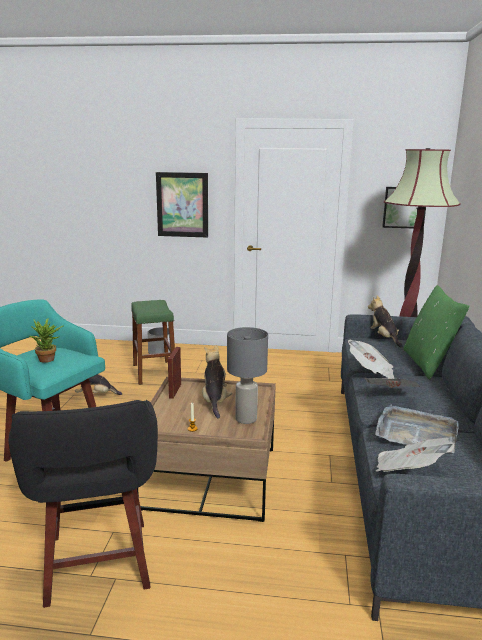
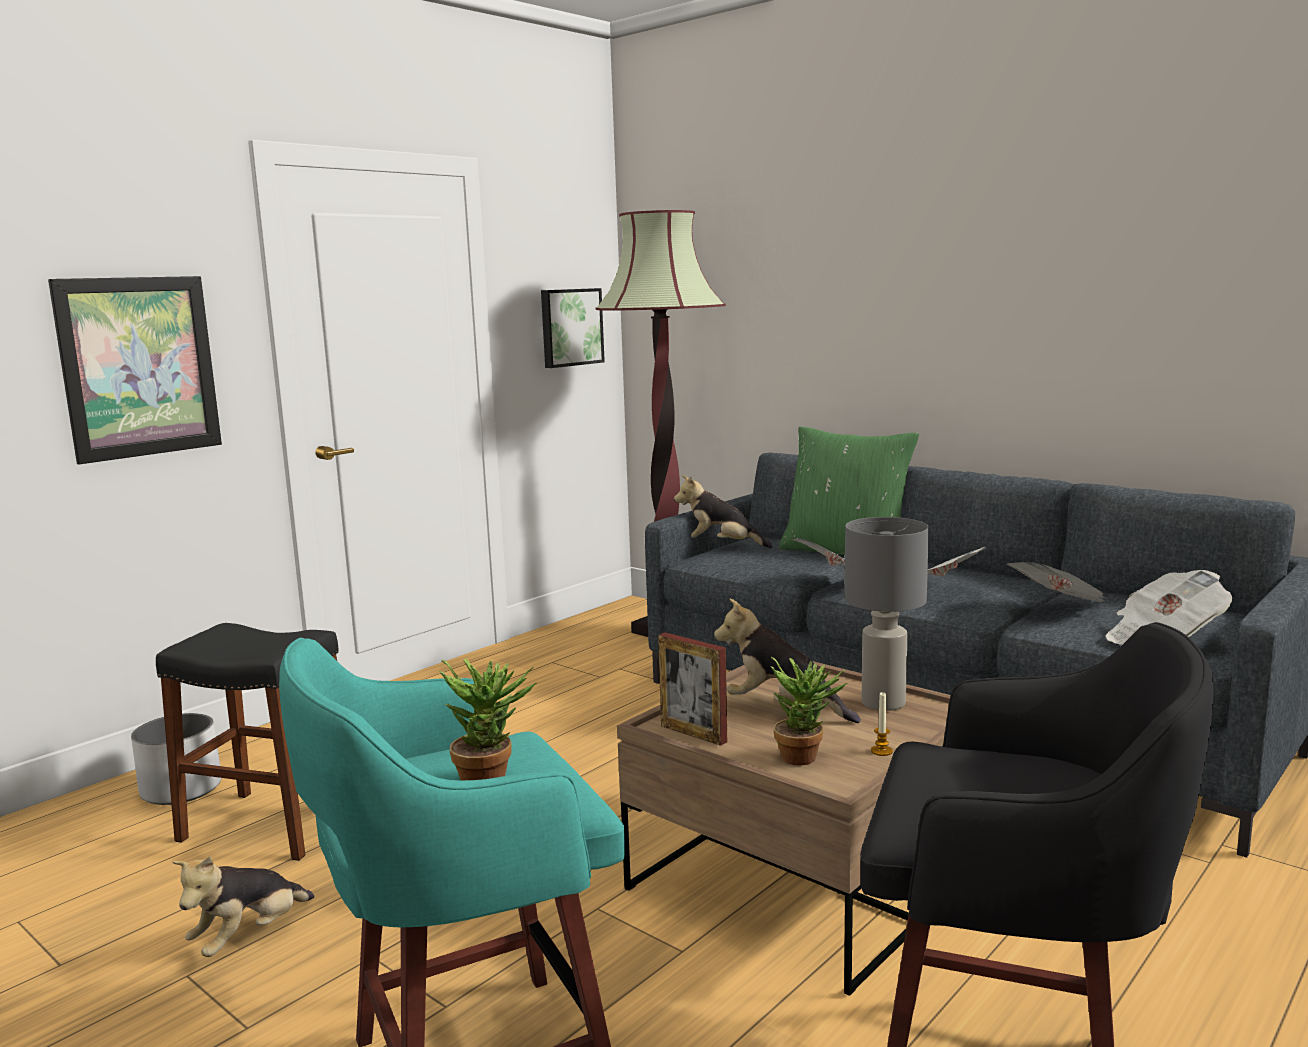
camera: 55 degrees left, 5 degrees down
(154, 372) = (270, 825): green stool -> black stool
(172, 415) = (805, 757): none -> potted plant
(416, 432) = (1059, 608): grey tray -> newspaper

